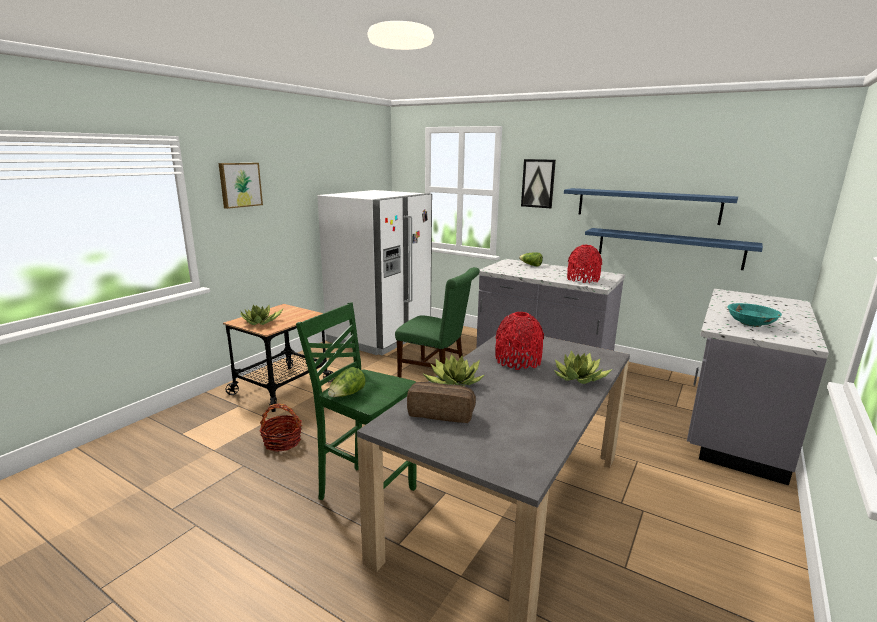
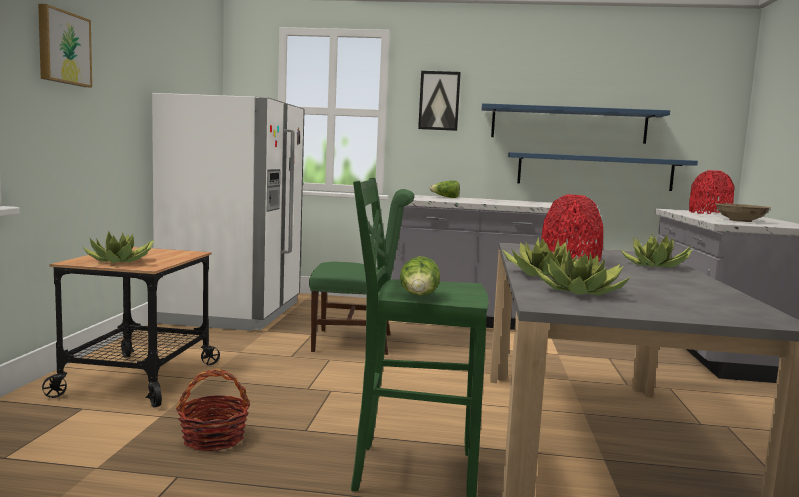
camera: 25 degrees left, 10 degrees down
(441, 413) = (582, 292): bread -> potted plant
(582, 279) = (525, 204): red vase -> red vase (709, 213)
(750, 324) = (740, 221): turquoise bowl -> beige bowl

